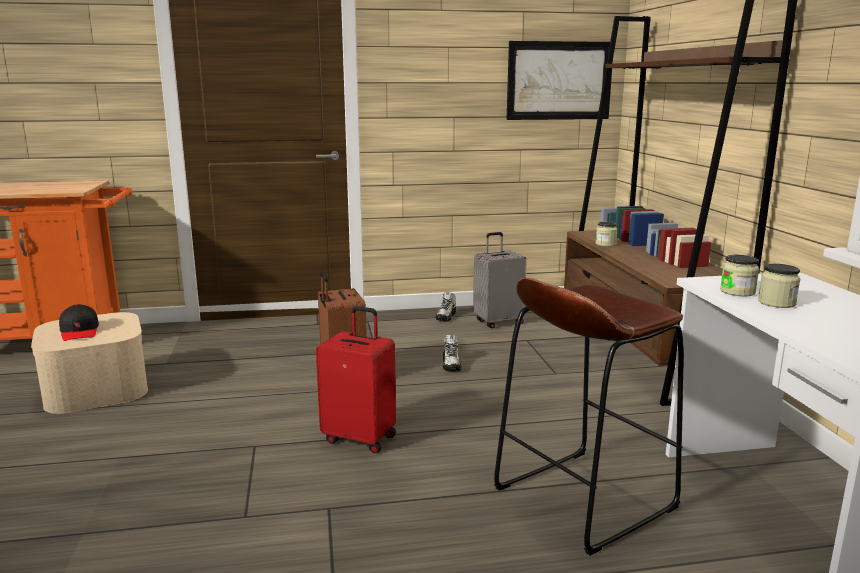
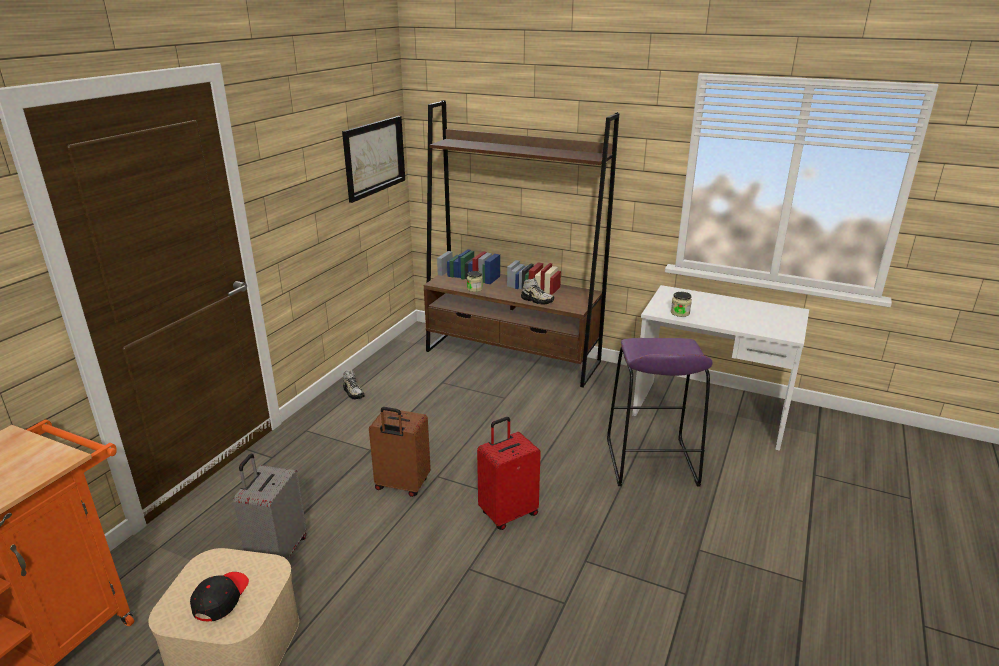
camera: 55 degrees left, 10 degrees up
(80, 331) = (220, 598): black cap -> black cap turned 90 degrees counterclockwise
(451, 365) = (442, 429): shoe -> shoe (537, 300)
(498, 322) = (396, 377): grey suitcase -> grey suitcase (277, 552)
(583, 498) = (650, 462): brown stool -> purple stool
(776, 303) = (704, 313): jar -> none

